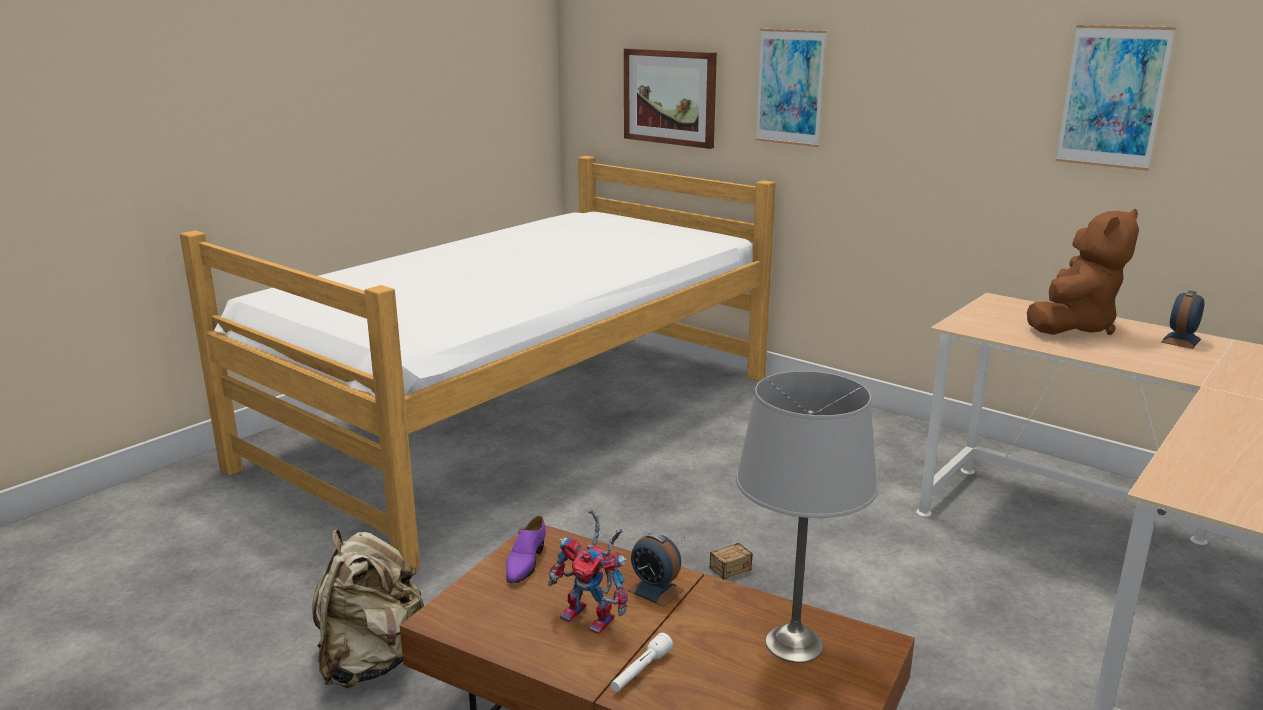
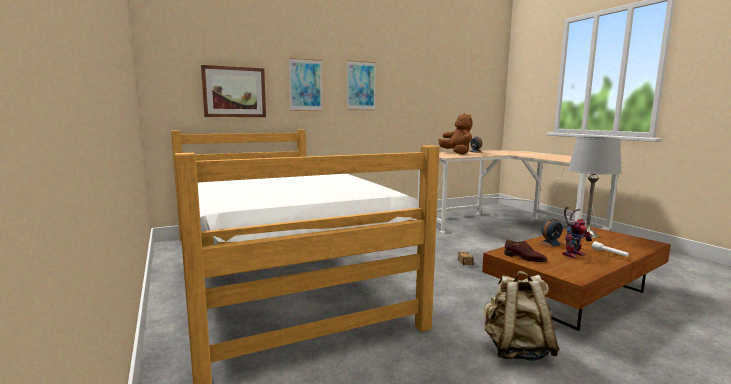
camera: 65 degrees left, 10 degrees down
(525, 563) = (524, 258): purple shoe -> brown shoe
(1112, 97) = (421, 85): picture -> picture (361, 86)

